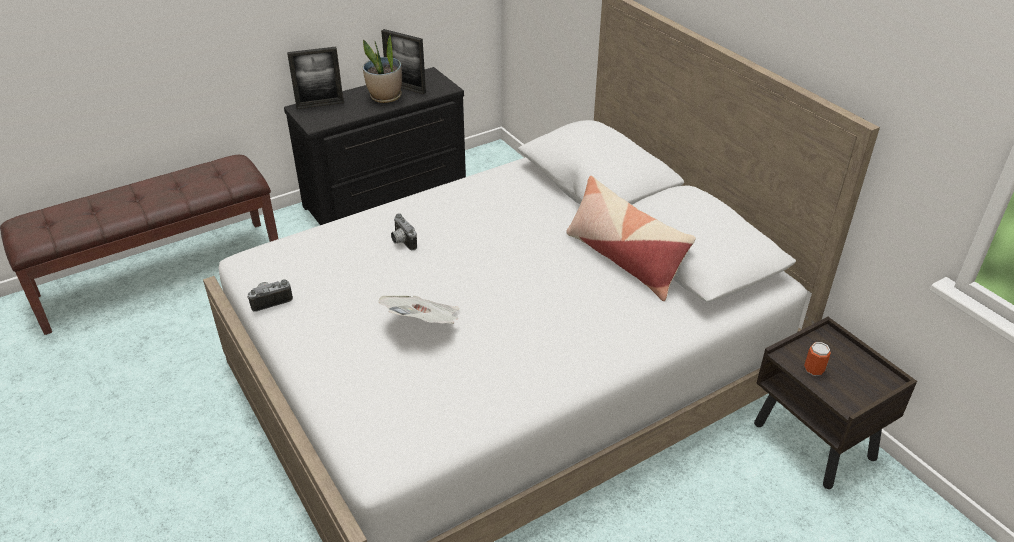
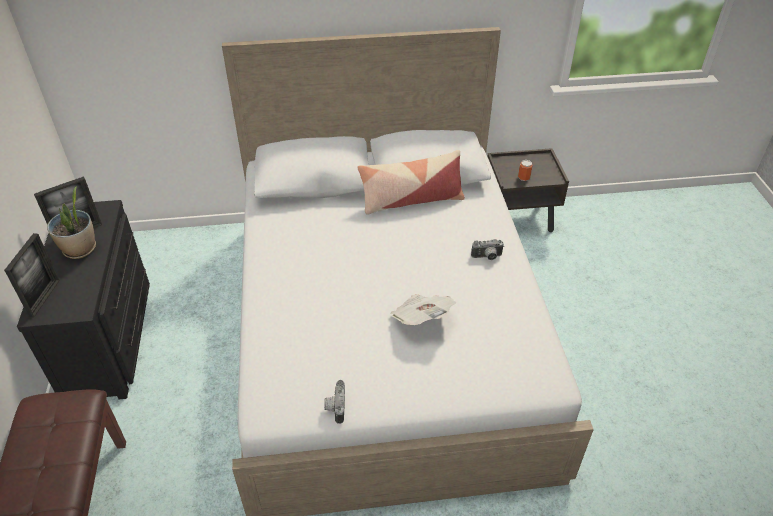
camera: 65 degrees left, 5 degrees up
(401, 242) = (311, 303): camera -> camera (487, 257)

